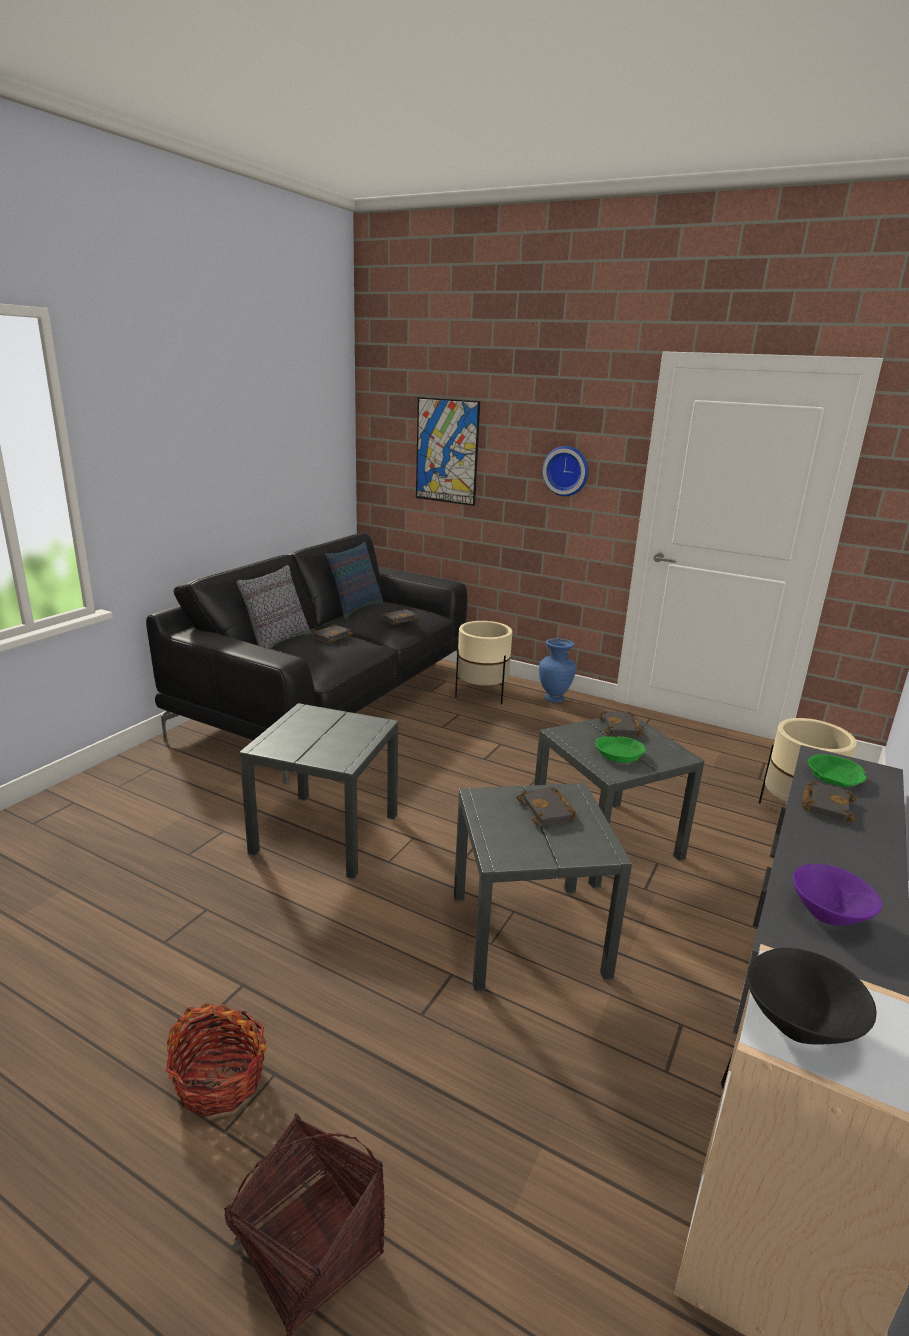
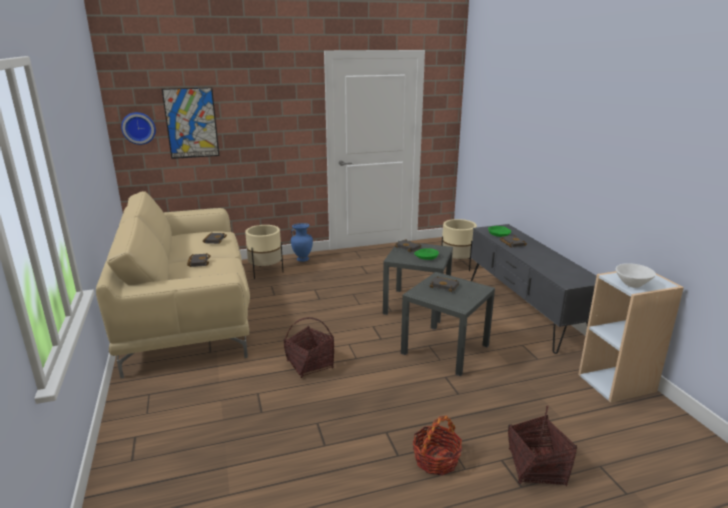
camera: 45 degrees left, 0 degrees up
(278, 642) = (171, 277): grey pillow -> none
(326, 834) = (310, 365): grey side table -> basket
(332, 698) = (187, 308): black sofa -> beige sofa
(356, 609) = (174, 244): blue pillow -> none
(566, 470) = (279, 123): wall clock -> wall clock (138, 128)
(798, 1024) = (632, 284): black bowl -> white bowl
(829, 916) = (563, 272): purple bowl -> none

